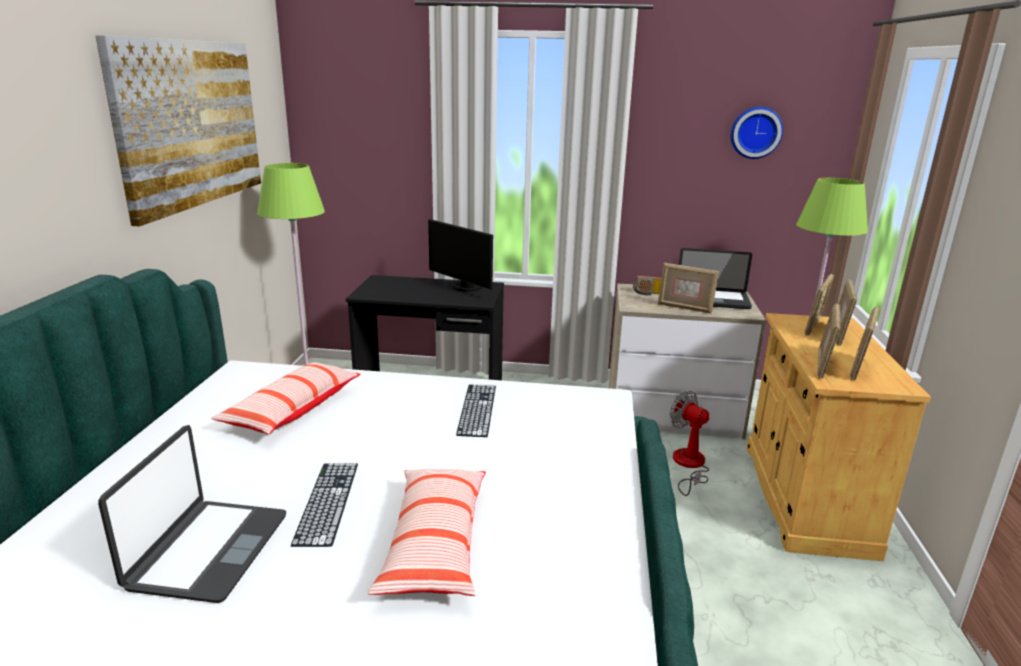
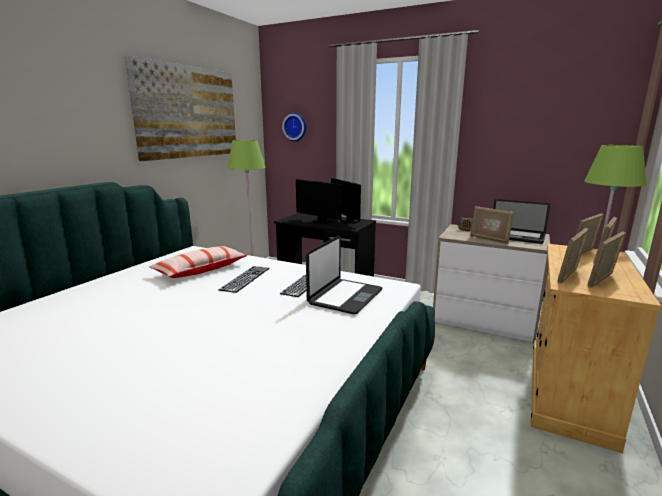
camera: 20 degrees right, 5 degrees down
(207, 551) = (90, 328): laptop -> laptop (345, 297)
(327, 502) = (174, 316): keyboard -> keyboard (245, 278)
(423, 292) = (321, 221): none -> monitor
(435, 543) = (212, 347): pillow -> none
(688, 466) = (479, 354): fan -> none
(755, 132) = (559, 116): wall clock -> wall clock (295, 127)

